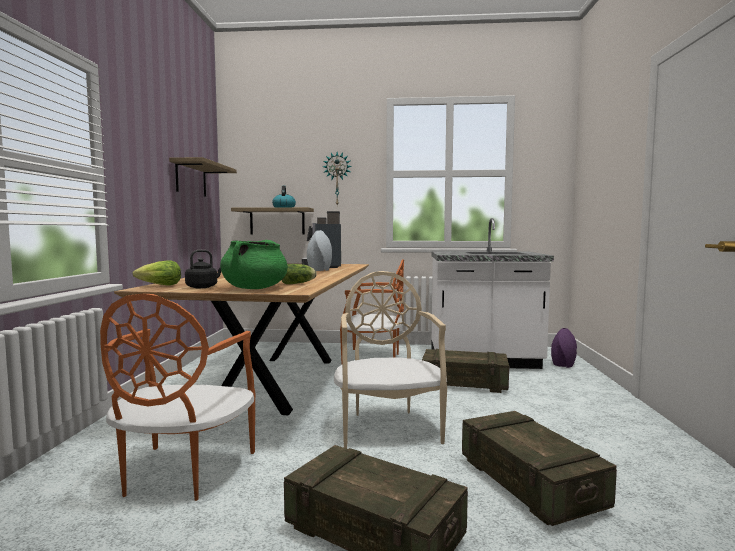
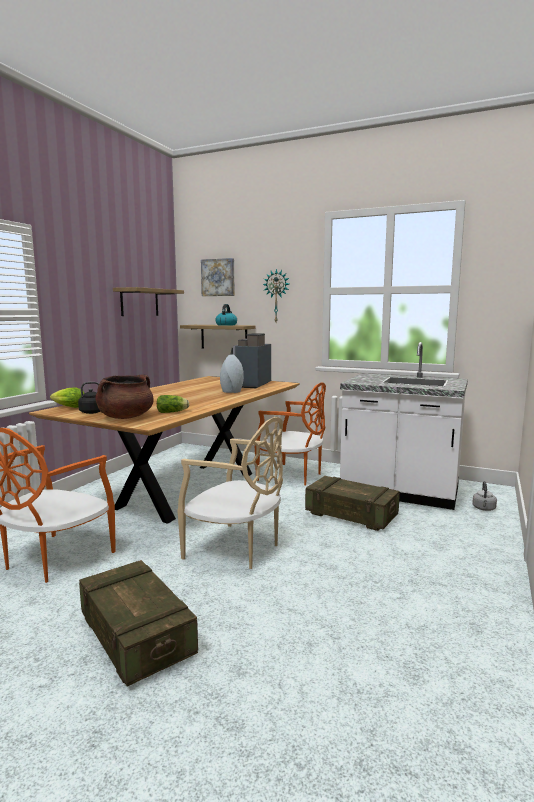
camera: 20 degrees right, 5 degrees up
(255, 288) = (126, 417): green cooking pot -> brown cooking pot
(270, 159) = (218, 277): none -> picture
(388, 427) = (236, 549): beige chair -> beige chair turned 105 degrees clockwise
(529, 484) = (302, 626): crate -> none
(563, 365) = (484, 509): purple vase -> grey kettle

